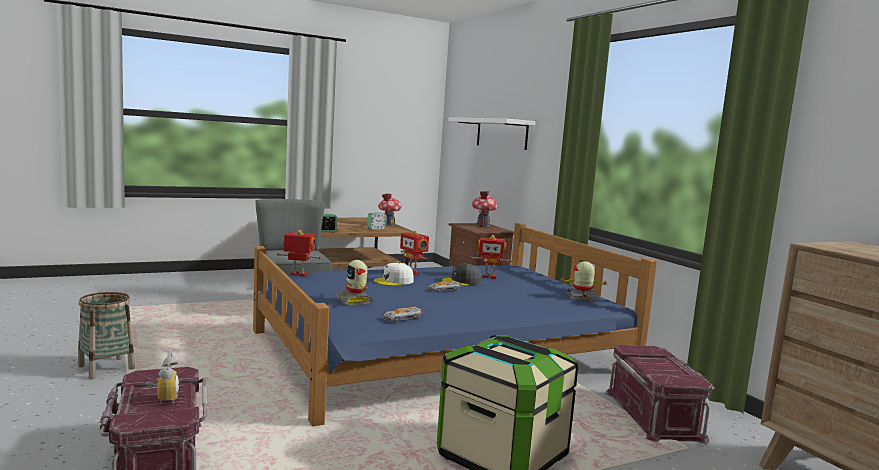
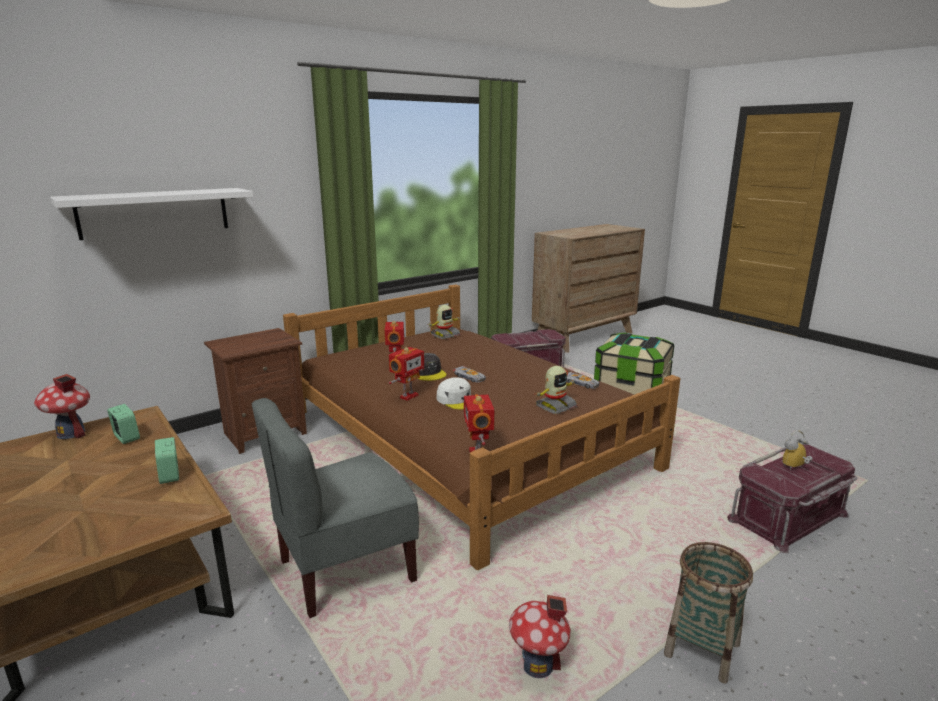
camera: 100 degrees left, 10 degrees up
(439, 352) = (465, 438): blue bed -> brown bed
(483, 225) = (235, 342): toy house -> toy house (537, 666)
(581, 298) = (445, 335): toy robot -> toy robot turned 120 degrees counterclockwise

